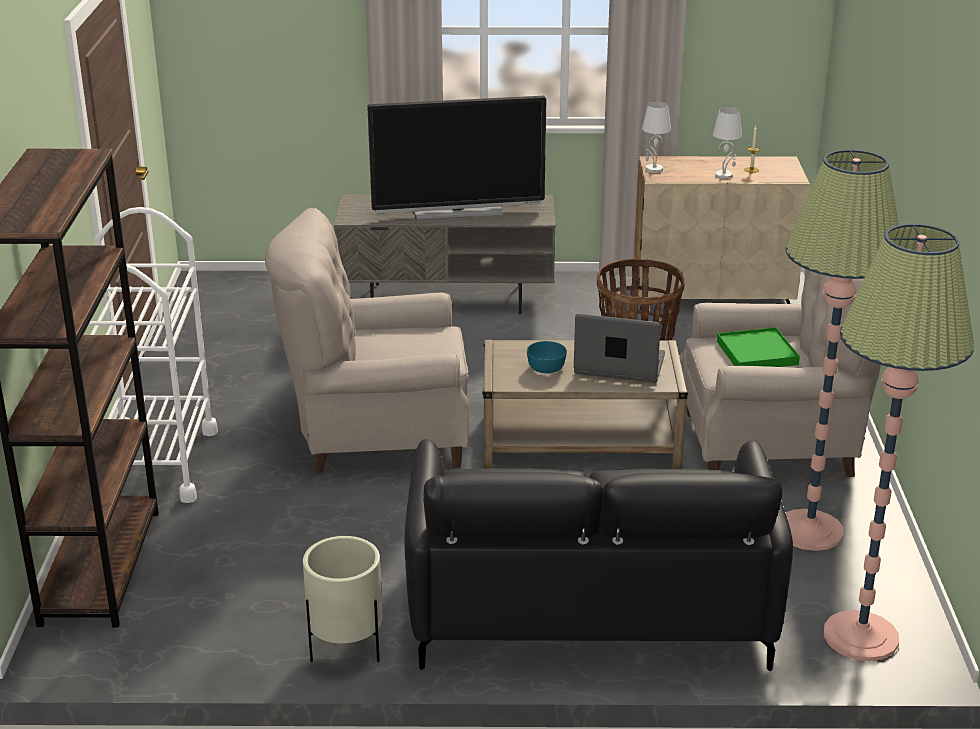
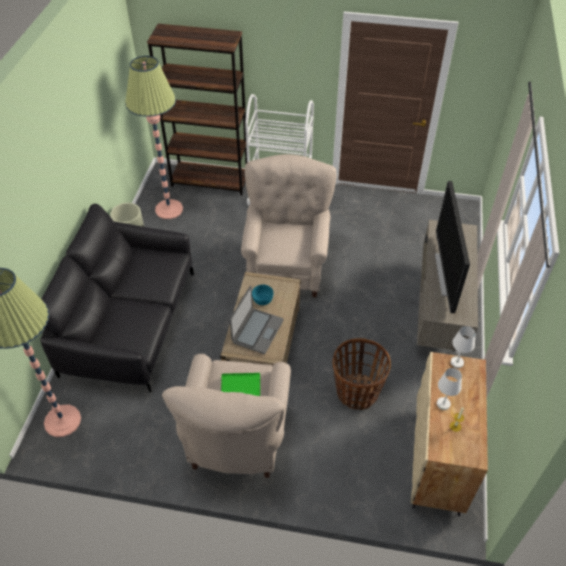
camera: 100 degrees right, 20 degrees up
(809, 530) = (150, 427): floor lamp -> floor lamp (169, 209)

